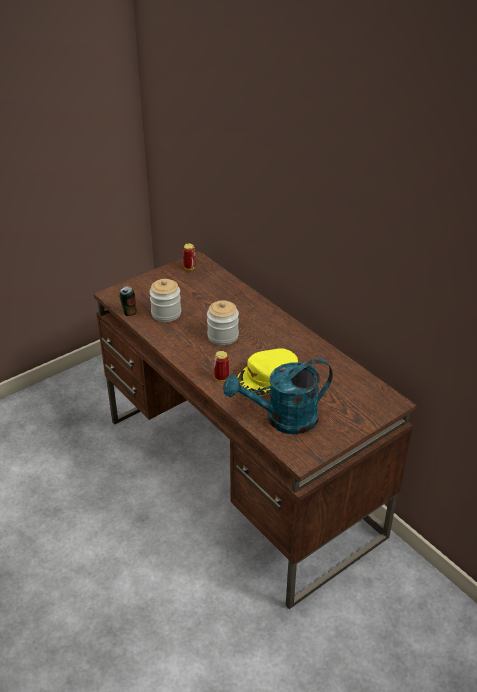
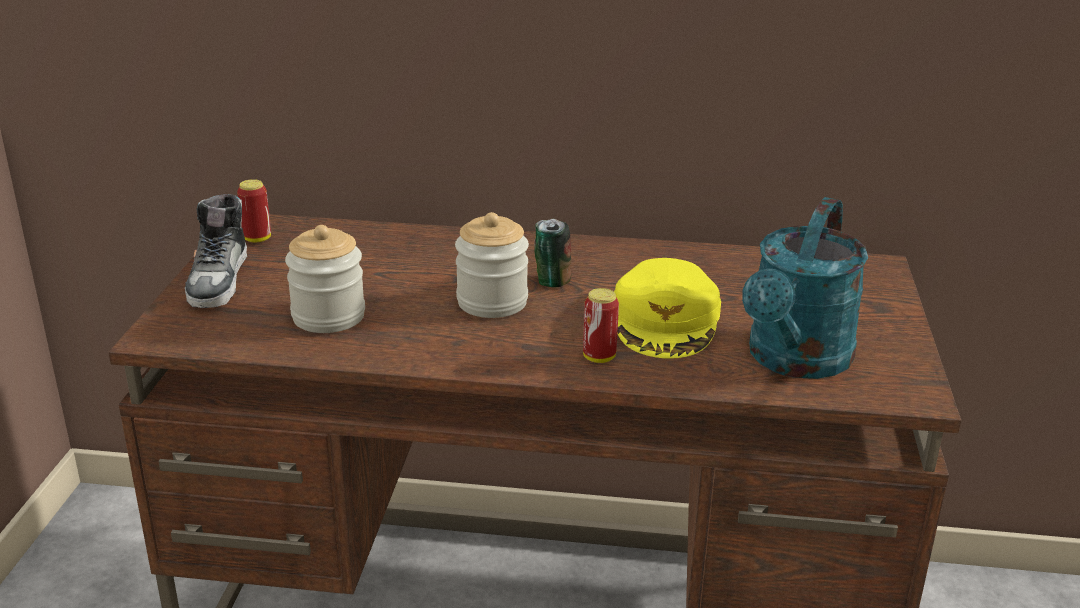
camera: 45 degrees left, 10 degrees down
(129, 312) = (246, 346): can -> can (551, 281)
(155, 280) = (219, 280): none -> shoe

